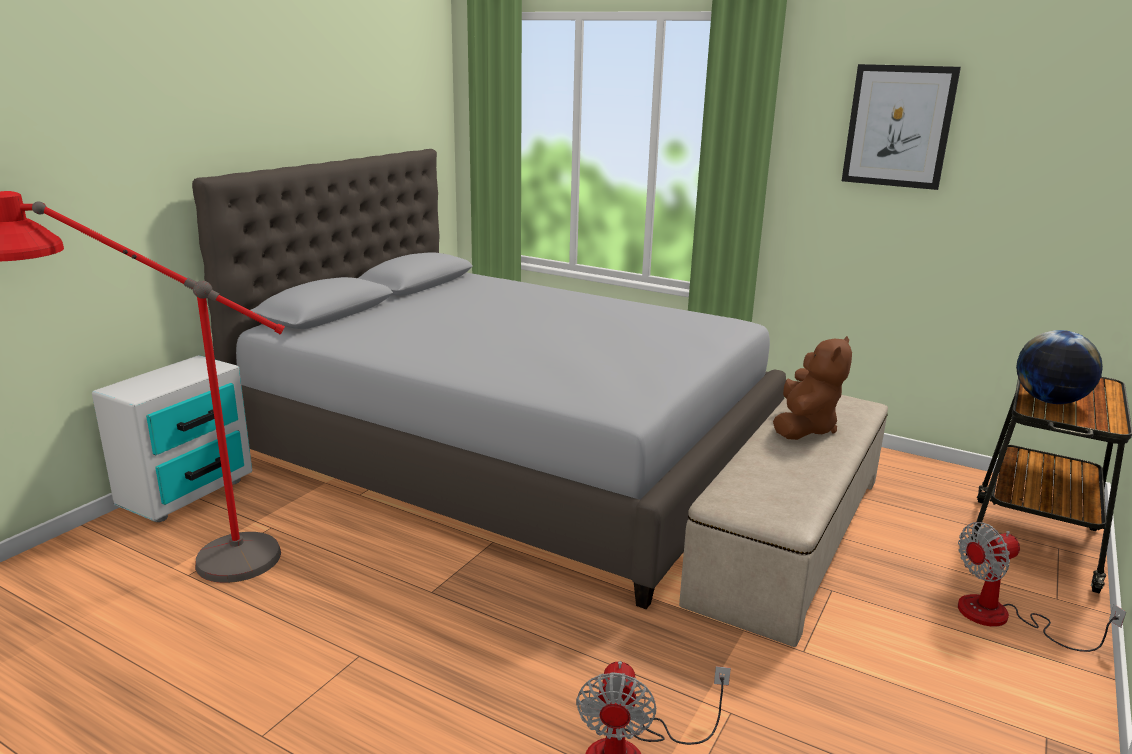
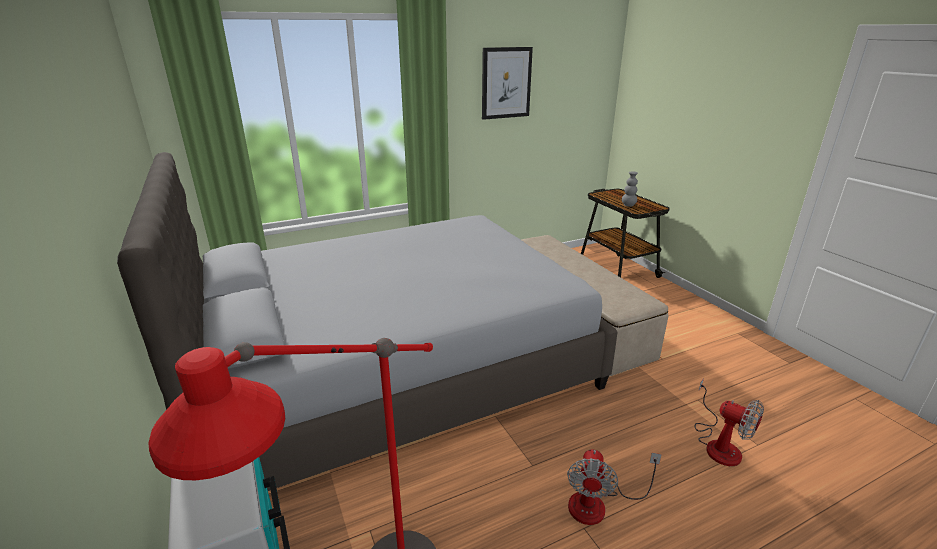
camera: 55 degrees left, 5 degrees up
(804, 428) = (558, 260): brown plush toy -> none
(1002, 618) = (664, 303): fan -> fan (598, 504)
(1049, 401) = (628, 205): globe -> grey vase

